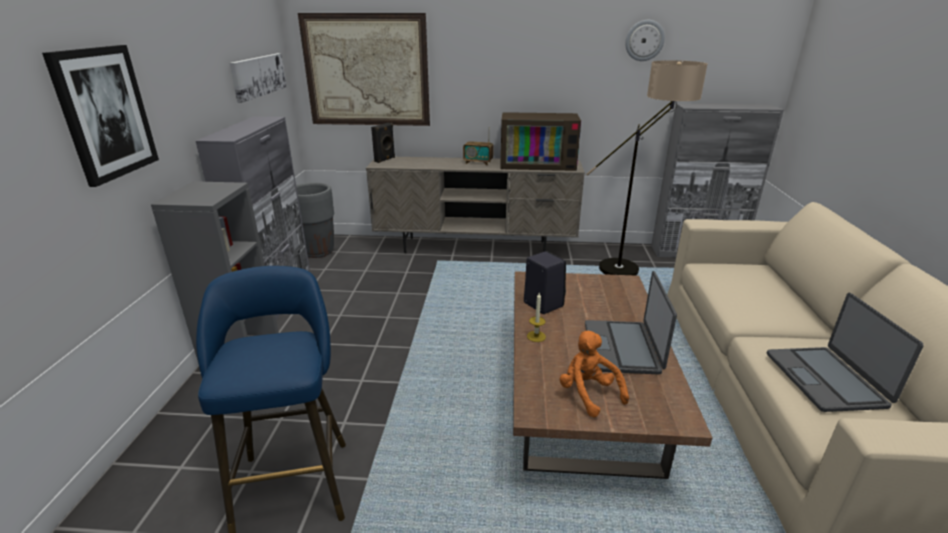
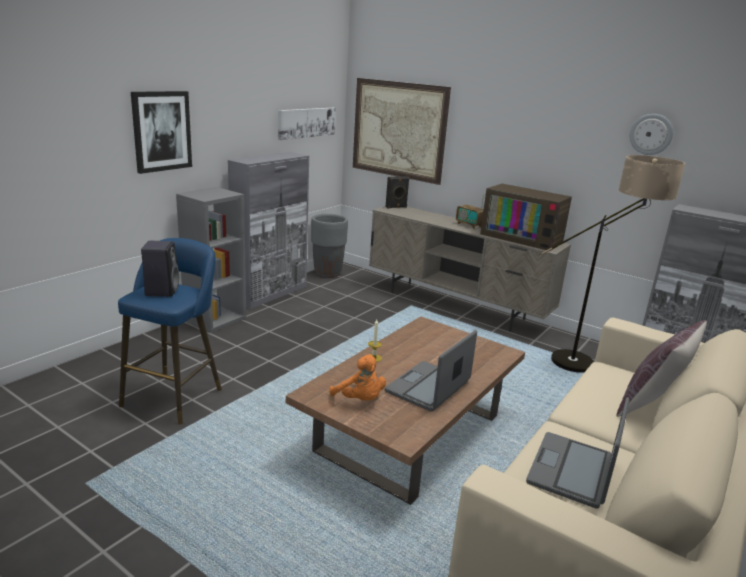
camera: 30 degrees right, 5 degrees down
(542, 304) = (409, 342): black speaker -> black speaker (162, 290)
(588, 393) = (360, 400): orange plush toy -> orange plush toy turned 135 degrees clockwise
(778, 289) = (651, 405): none -> brown pillow

